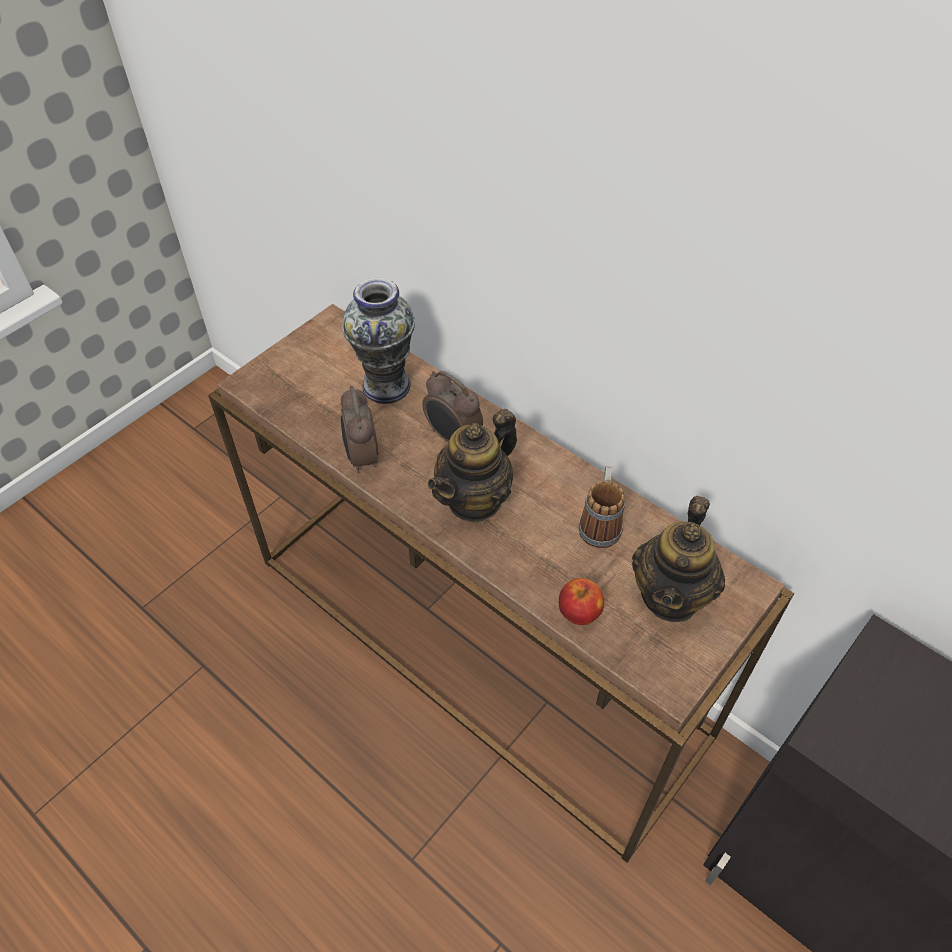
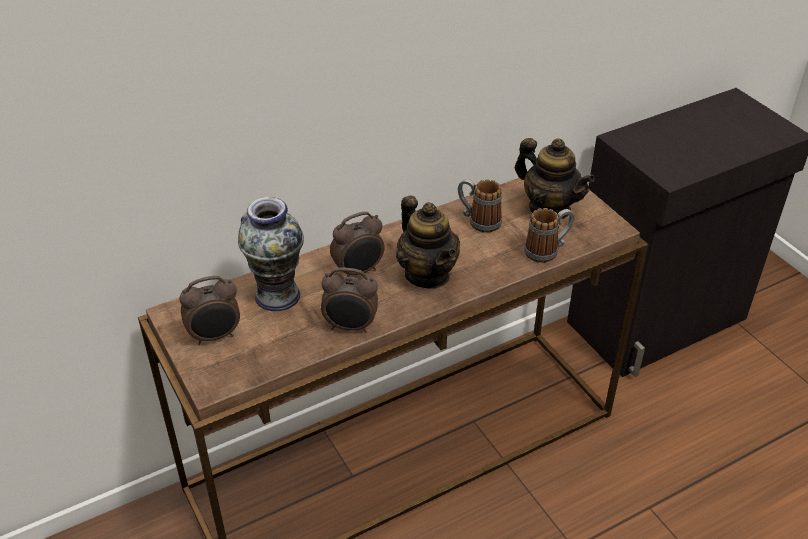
camera: 70 degrees left, 10 degrees down
(312, 361) = (215, 336): none -> alarm clock
(579, 612) = (547, 250): apple -> mug

